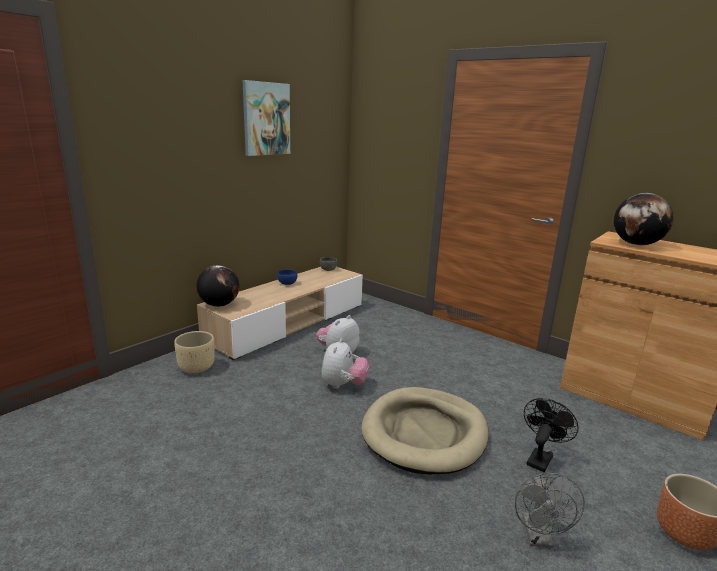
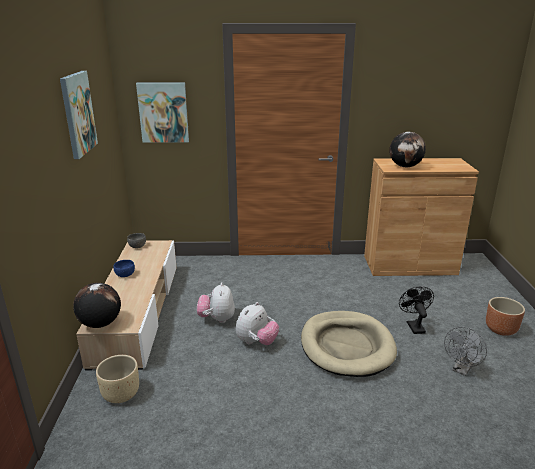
camera: 40 degrees left, 5 degrees up
(343, 385) = (256, 342): plush toy -> plush toy turned 60 degrees clockwise
(385, 144) = (163, 112): none -> picture
(539, 537) = (461, 370): grey fan -> grey fan turned 75 degrees clockwise

